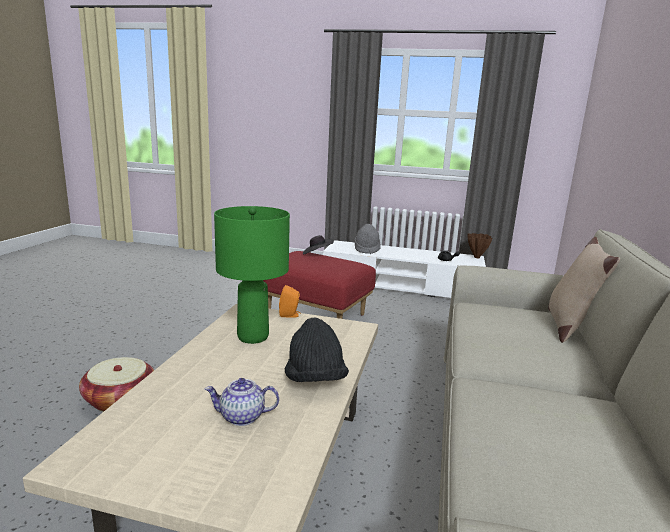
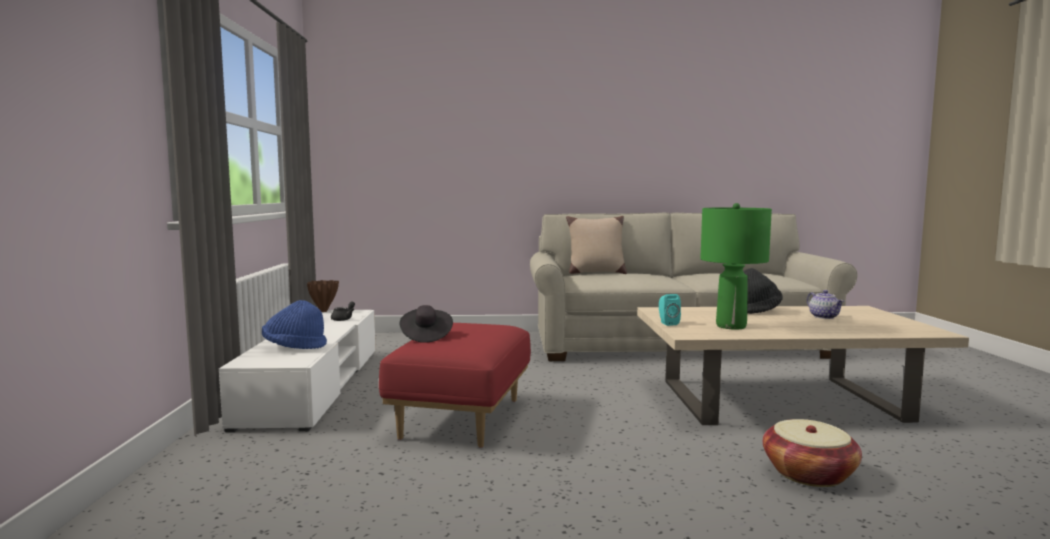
camera: 105 degrees left, 10 degrees down
(290, 315) = (667, 323): orange speaker -> turquoise speaker
(366, 249) = (294, 347): grey hat -> blue hat

